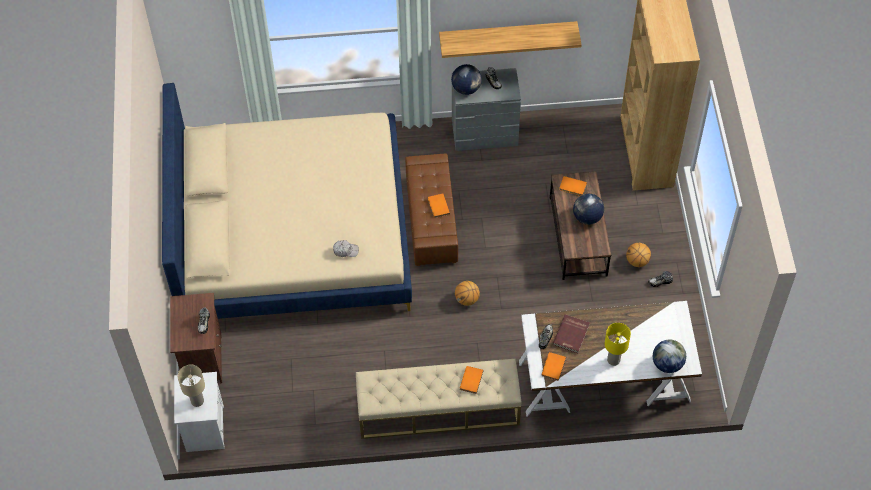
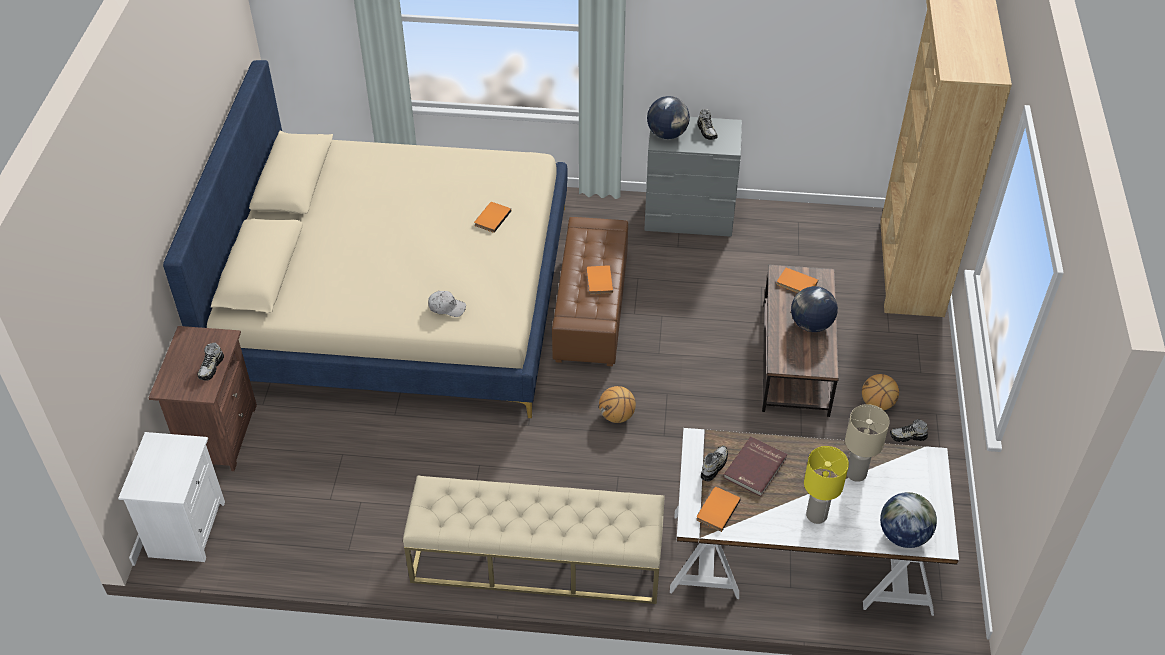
camera: 10 degrees right, 10 degrees down
(197, 401) = (163, 473): beige table lamp -> beige table lamp (855, 474)
(470, 380) = (587, 514): orange book -> orange book (491, 218)
(507, 34) = (734, 61): shelf -> none

